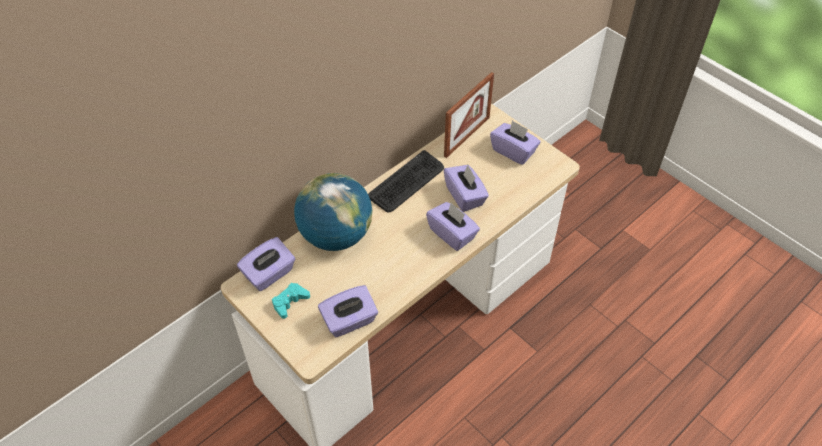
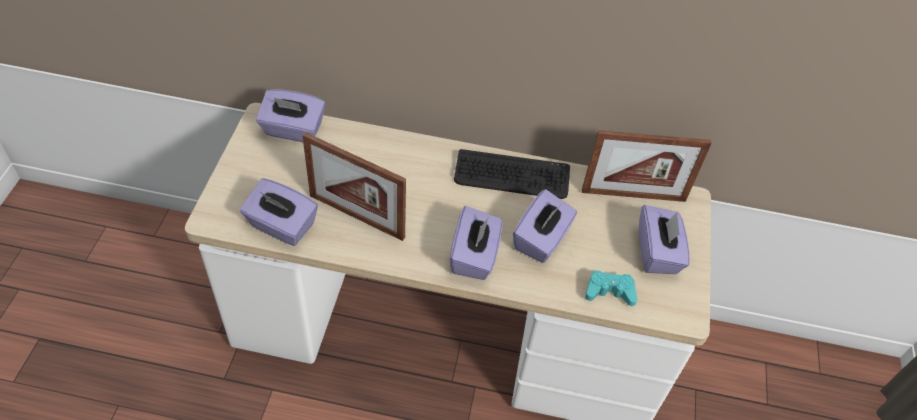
camera: 50 degrees right, 0 degrees up
(290, 302) = (270, 164): turquoise game controller -> turquoise game controller (609, 291)
(336, 235) = (385, 155): globe -> none
(374, 276) = (356, 216): none -> picture frame

